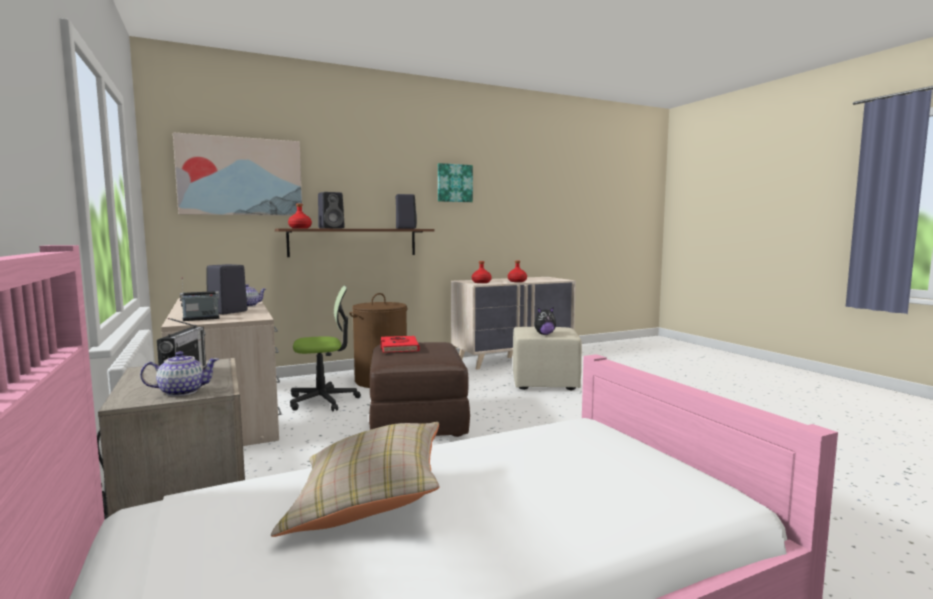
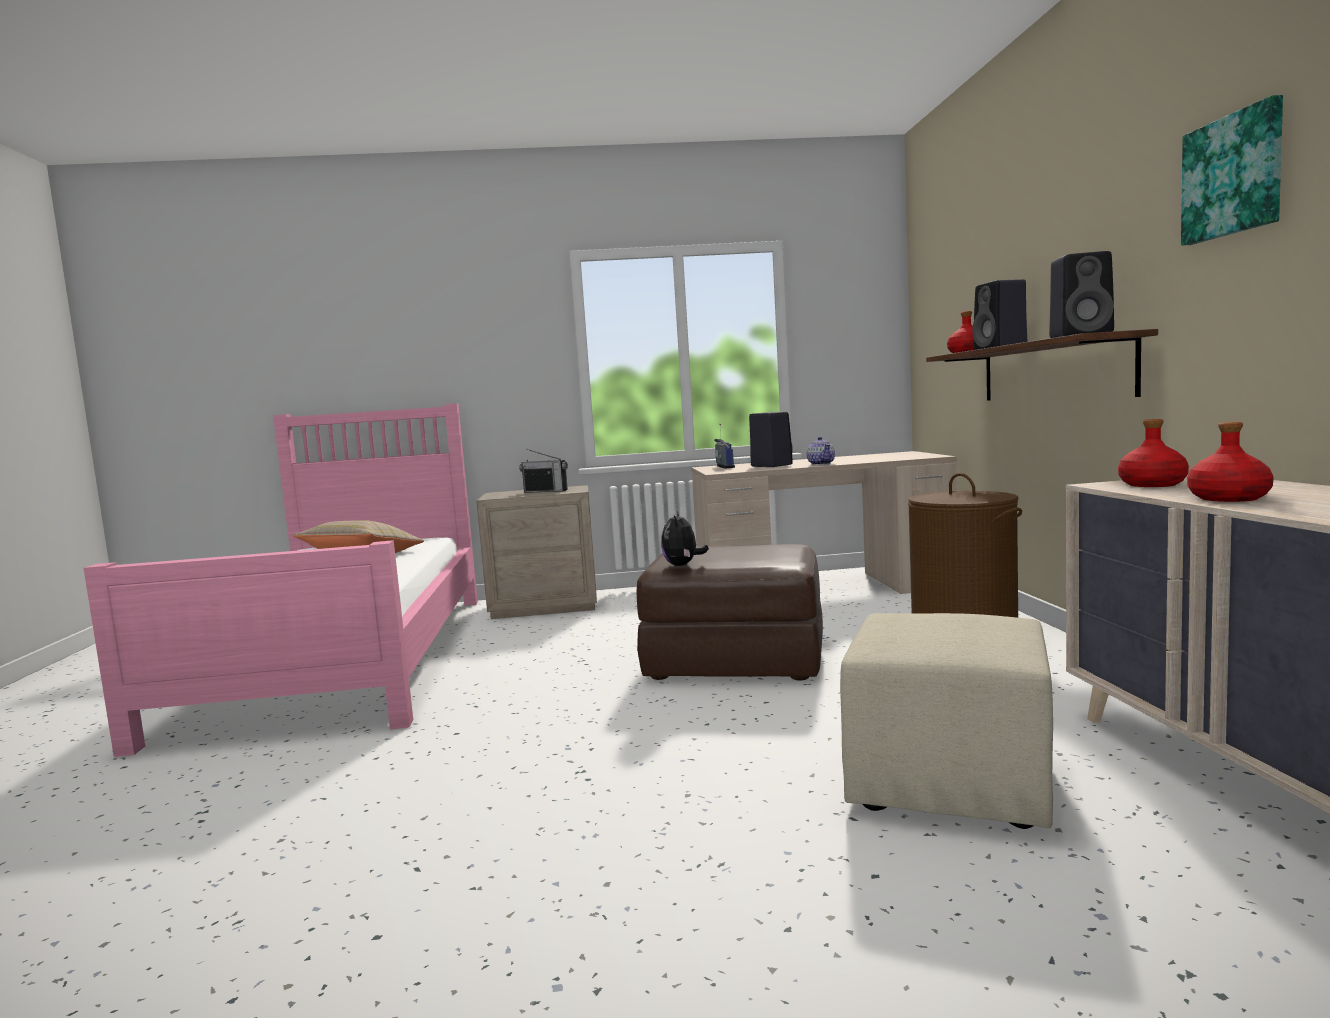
camera: 110 degrees right, 0 degrees up
(181, 392) = (500, 494): teapot -> none
(241, 176) = (956, 279): picture -> none
(323, 400) = (853, 617): office chair -> none
(399, 348) = (752, 547): red book -> none
(544, 334) = (881, 626): plush toy -> plush toy (682, 565)

